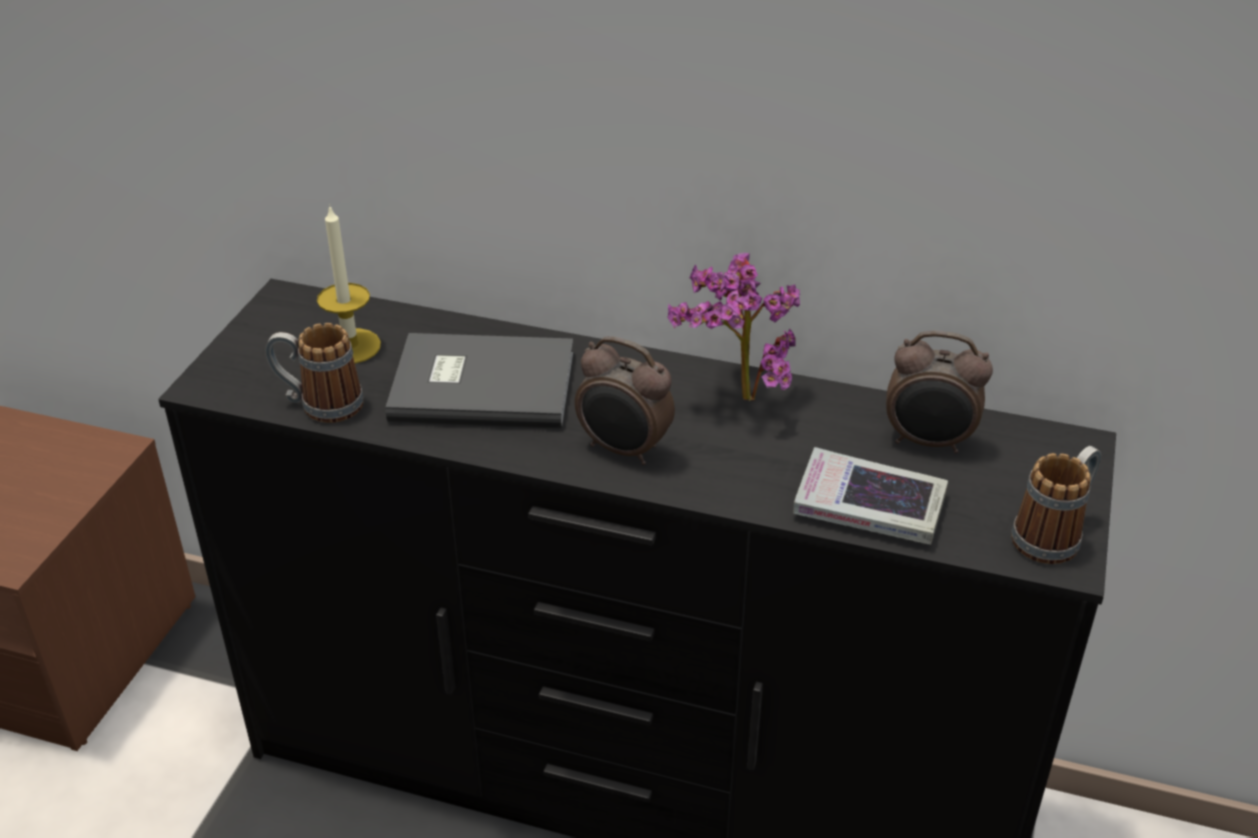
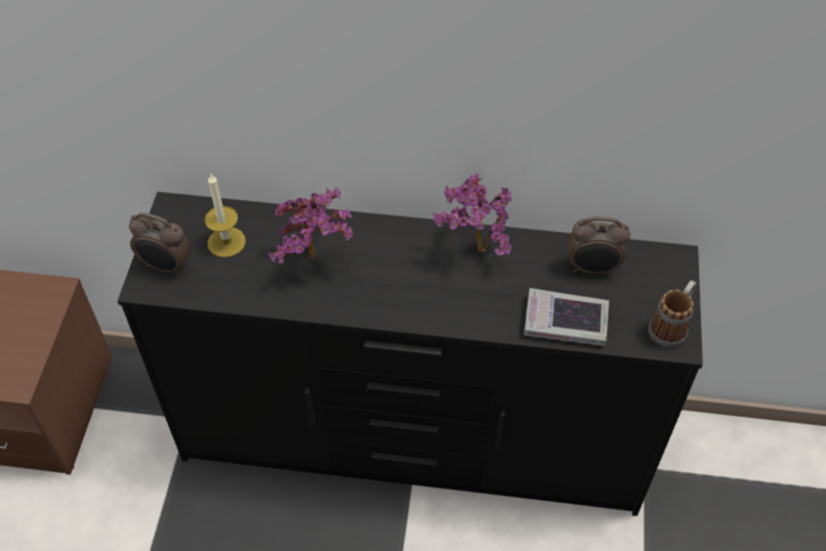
camera: 10 degrees left, 15 degrees up
(320, 405) = (221, 292): mug -> none
(481, 384) = (316, 261): grey book -> potted plant
(623, 450) = (415, 300): alarm clock -> alarm clock (166, 266)

